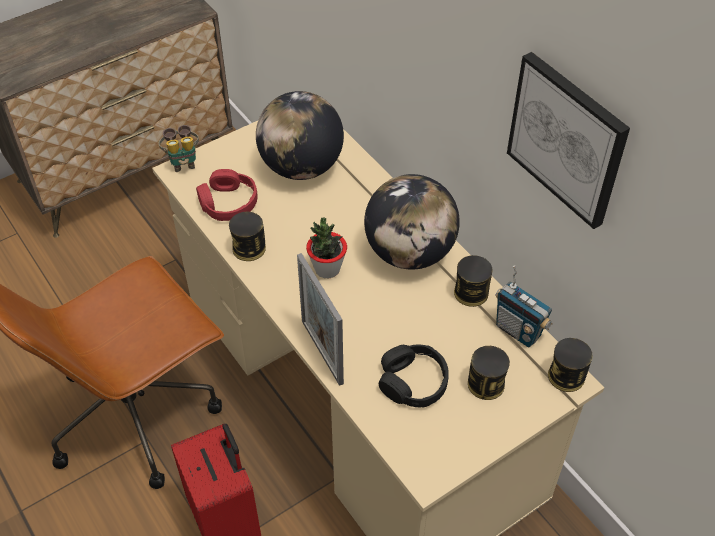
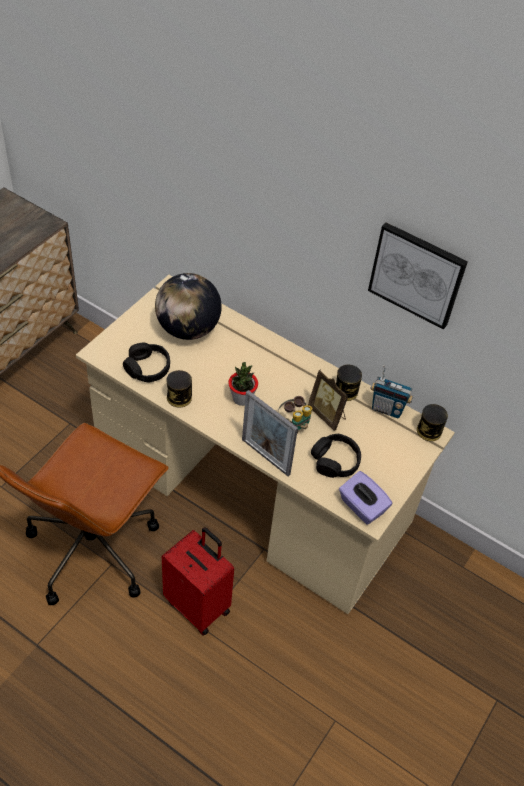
camera: 25 degrees left, 0 degrees up
(183, 162) = (97, 344): binoculars -> binoculars (294, 424)
(228, 203) = (147, 368): red headphones -> black headphones
(409, 253) = (293, 373): globe -> none
(421, 455) = (361, 507): none -> purple tissue box
(431, 318) = (327, 415): none -> picture frame
(486, 384) = (381, 449): can -> none

